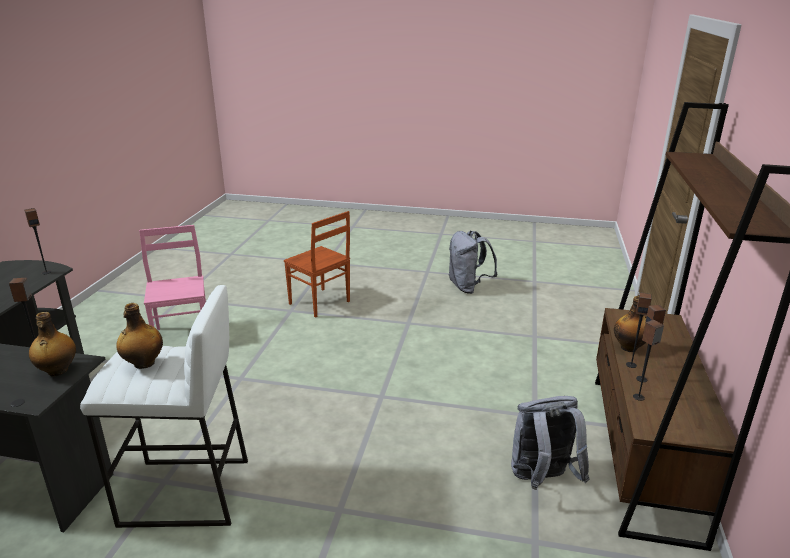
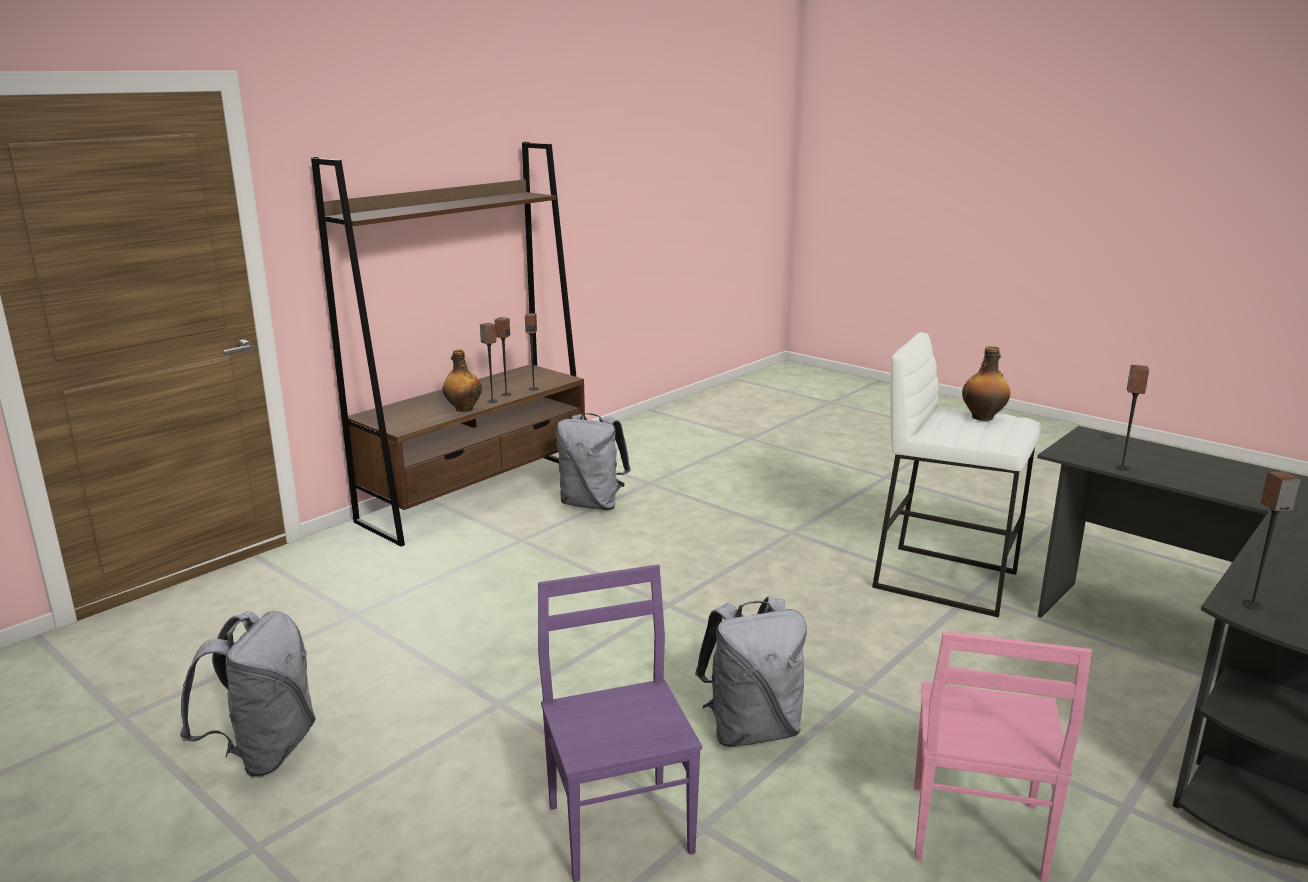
camera: 150 degrees left, 5 degrees down
(57, 371) = (1085, 451): bottle -> none
(289, 344) = (751, 730): none -> grey backpack
(319, 303) = (621, 826): brown chair -> purple chair

